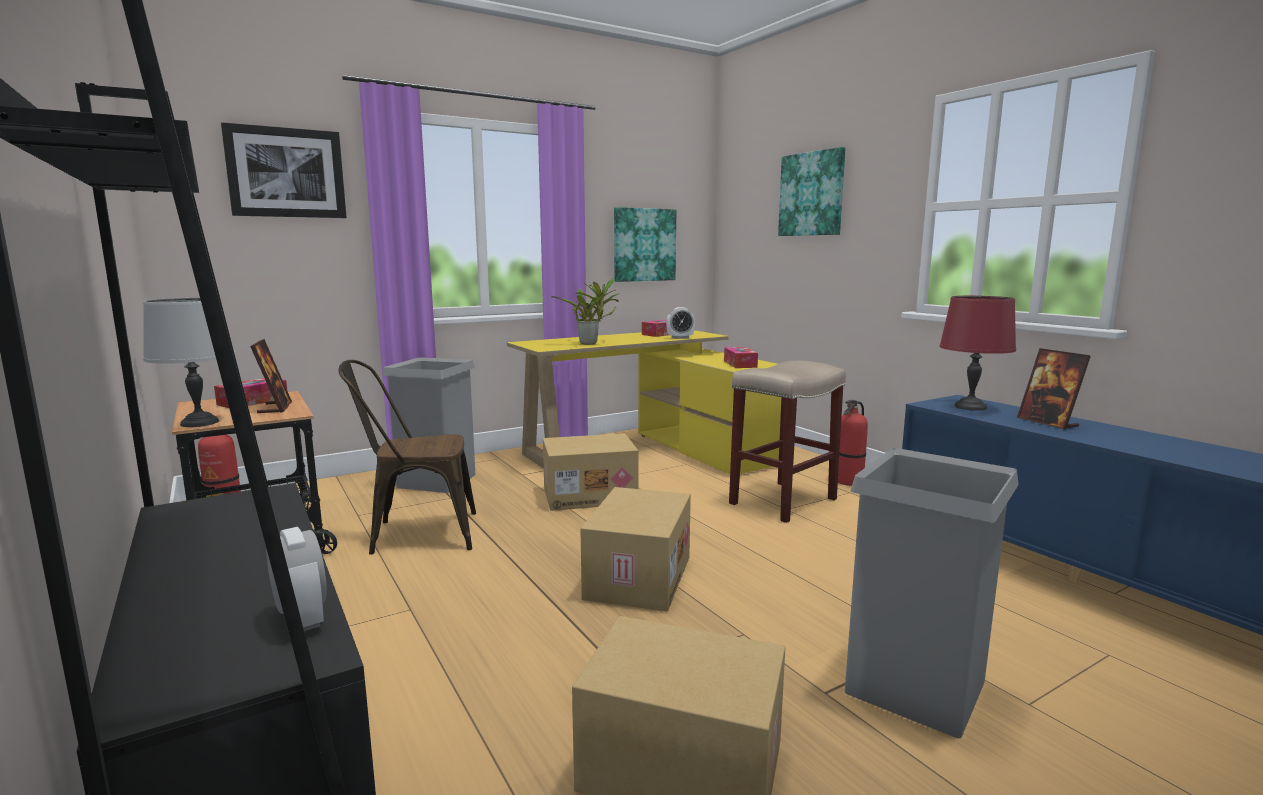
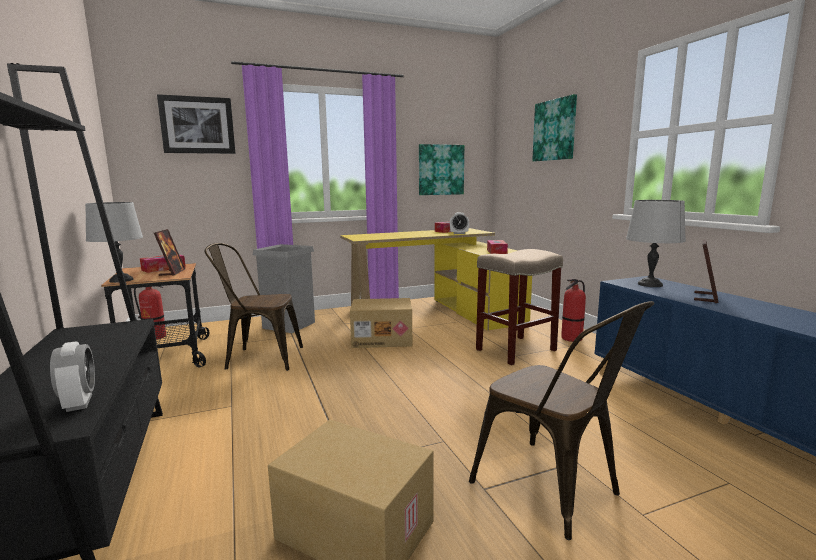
camera: 10 degrees right, 0 degrees up
(591, 343) = (394, 236): potted plant -> none
(637, 577) = (387, 395): cardboard box -> none
(914, 686) = (554, 491): grey trash can -> brown chair
(970, 407) = (650, 284): red table lamp -> grey table lamp
(1048, 423) = (705, 297): picture frame -> picture frame turned 135 degrees counterclockwise

